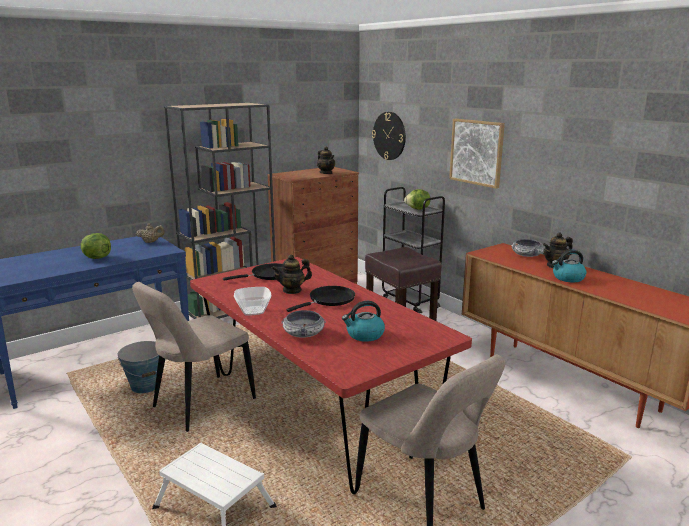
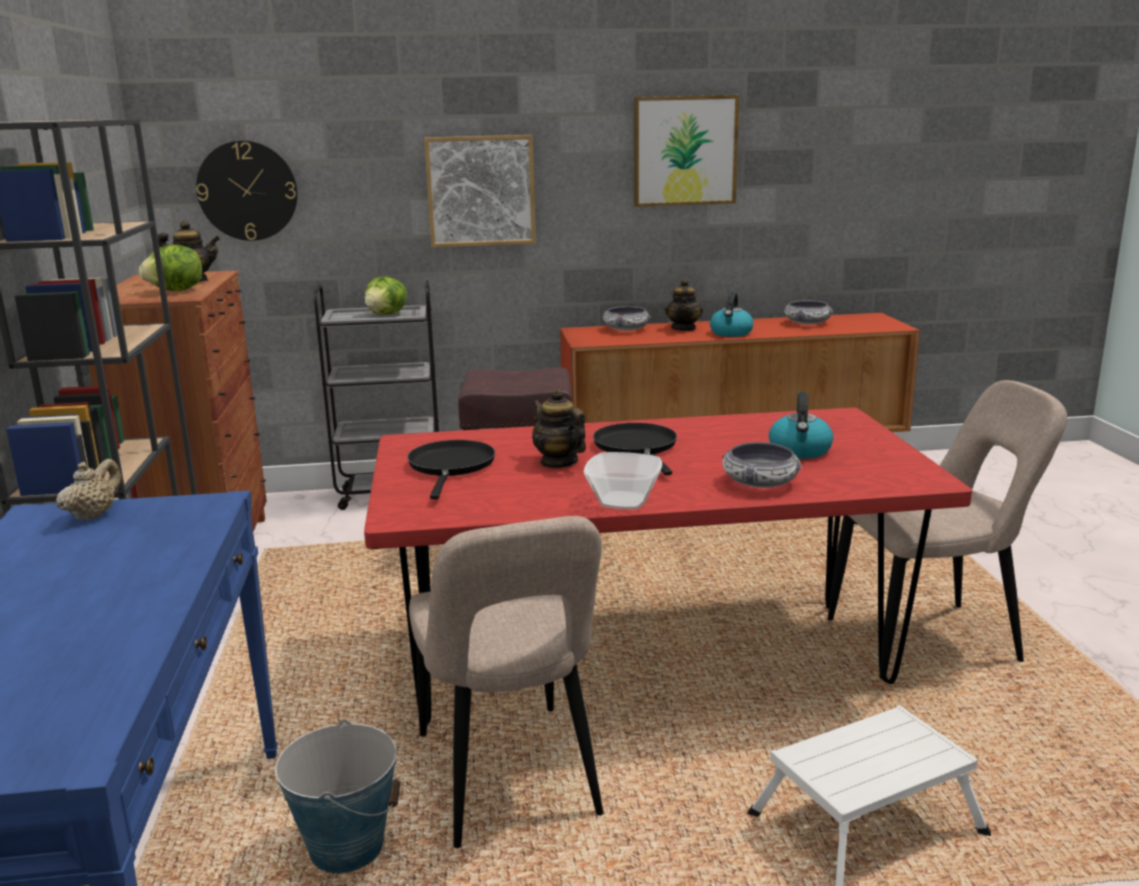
camera: 60 degrees left, 0 degrees up
(96, 258) = (102, 588): lettuce -> lettuce (176, 291)
(292, 290) = (559, 462): teapot -> teapot turned 135 degrees clockwise
(592, 145) = (685, 151): none -> picture
(642, 292) = (807, 323): none -> bowl

